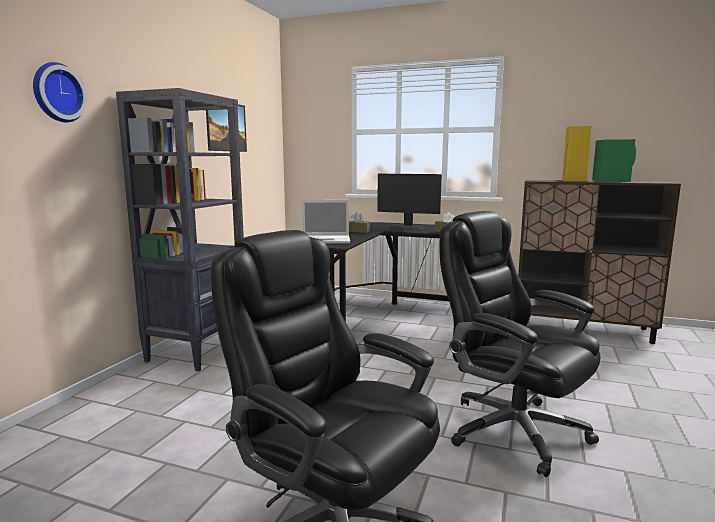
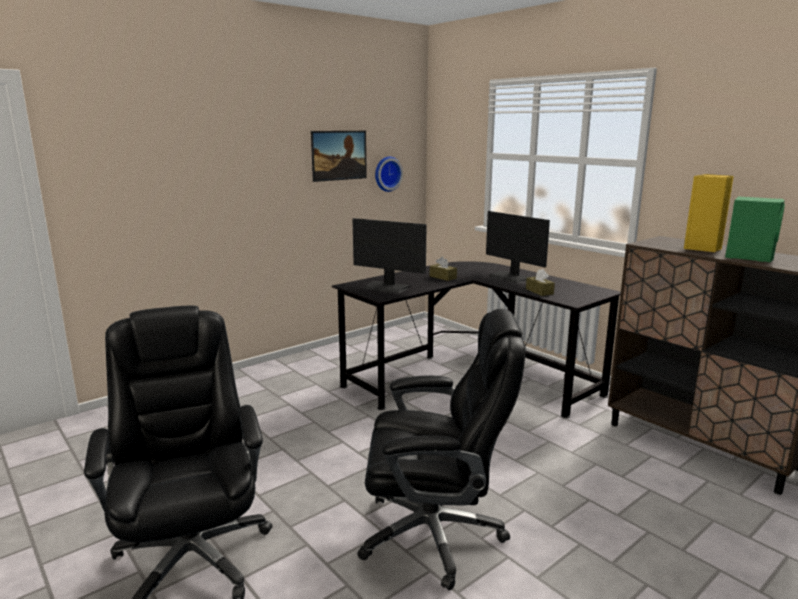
camera: 30 degrees right, 5 degrees up
(56, 93) = (145, 150): wall clock -> wall clock (387, 174)
(199, 350) = (274, 372): black bookcase -> none
(326, 240) = (386, 287): laptop -> monitor
(512, 429) = (435, 533): black office chair -> black office chair turned 105 degrees clockwise

